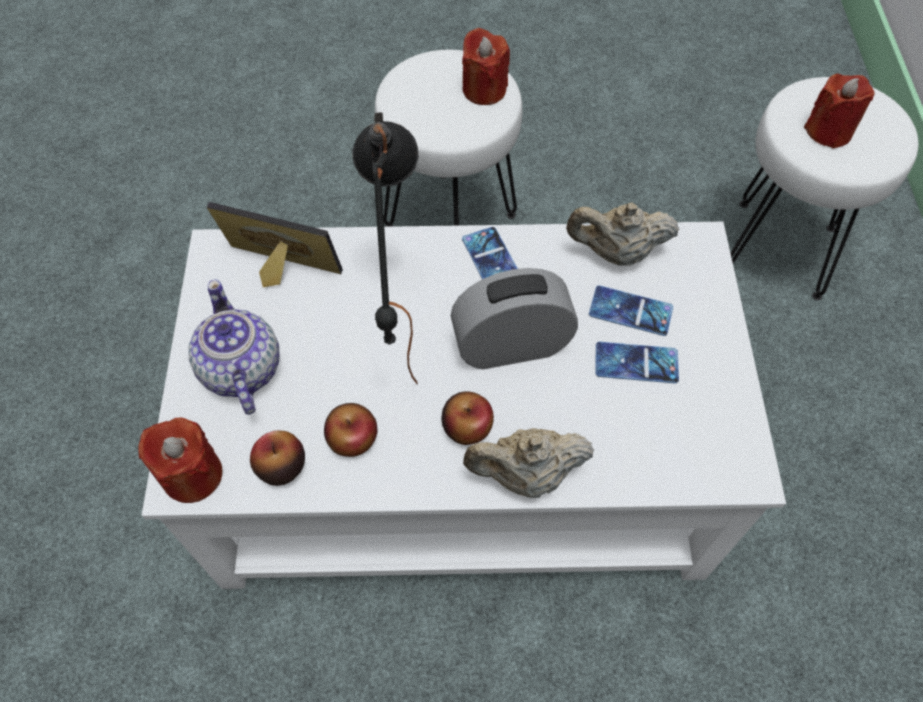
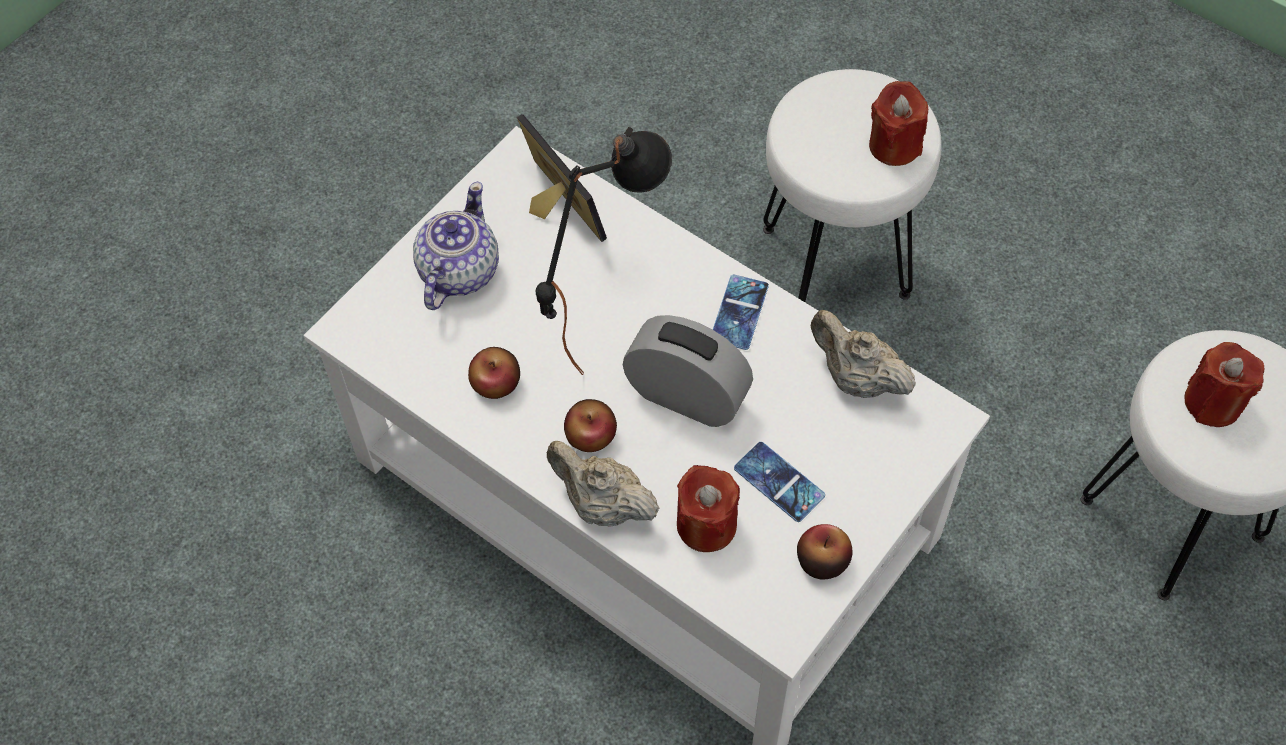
camera: 40 degrees right, 0 degrees up
(192, 475) = (359, 330): red candle -> red candle (706, 525)
(281, 466) = (427, 367): apple -> apple (822, 560)
(630, 311) = (818, 436): phone -> none

